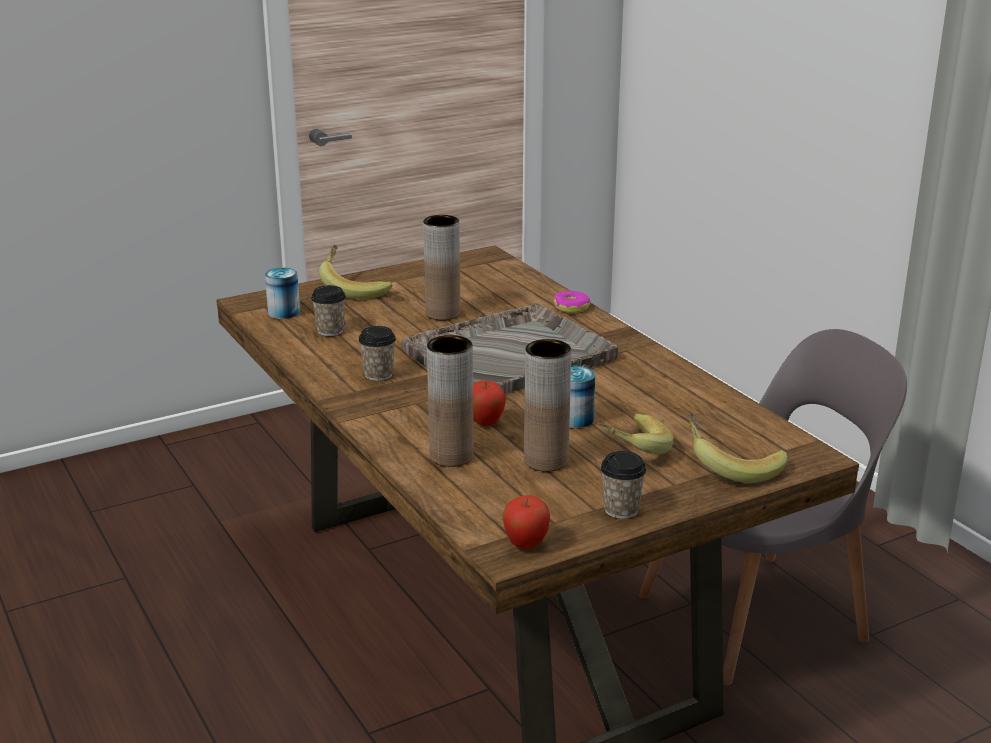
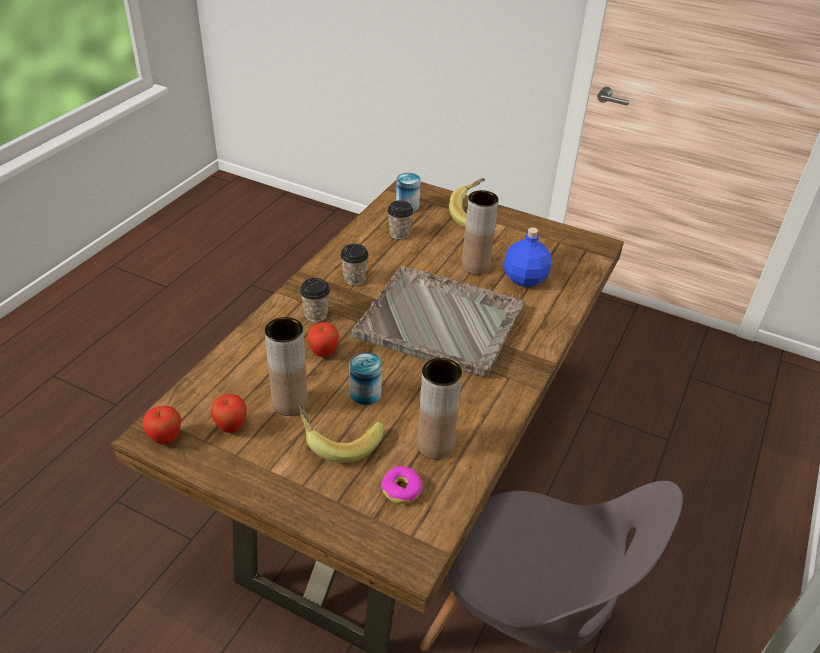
camera: 55 degrees right, 15 degrees up
(451, 456) = (264, 357): brown vase -> brown vase (435, 445)
(492, 299) = (524, 278): none -> blue bottle
(548, 502) = (231, 427): none -> apple
(571, 307) = (554, 321): donut -> donut (401, 489)
(621, 510) = (243, 469): cup -> cup (316, 315)
(731, 467) = (355, 510): banana -> none

